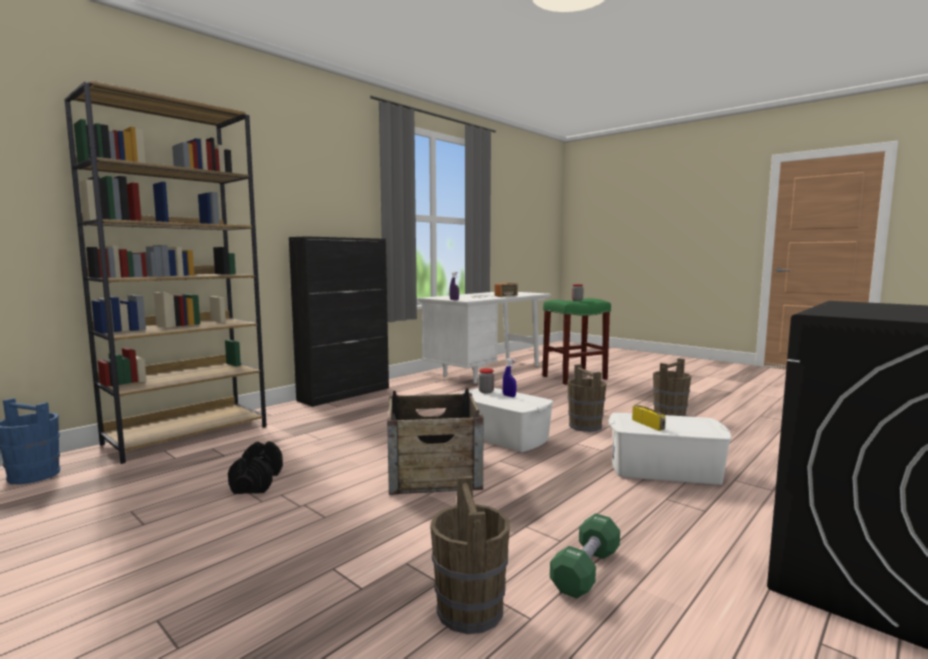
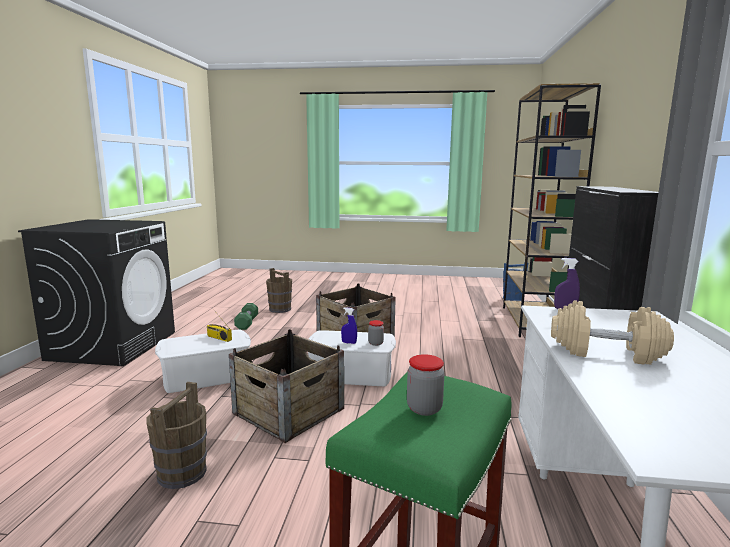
camera: 145 degrees right, 5 degrees up
(257, 482) = (425, 316): black dumbbell -> none
(492, 296) = (606, 352): radio -> beige dumbbell
(585, 426) = (288, 411): brown bucket -> crate

